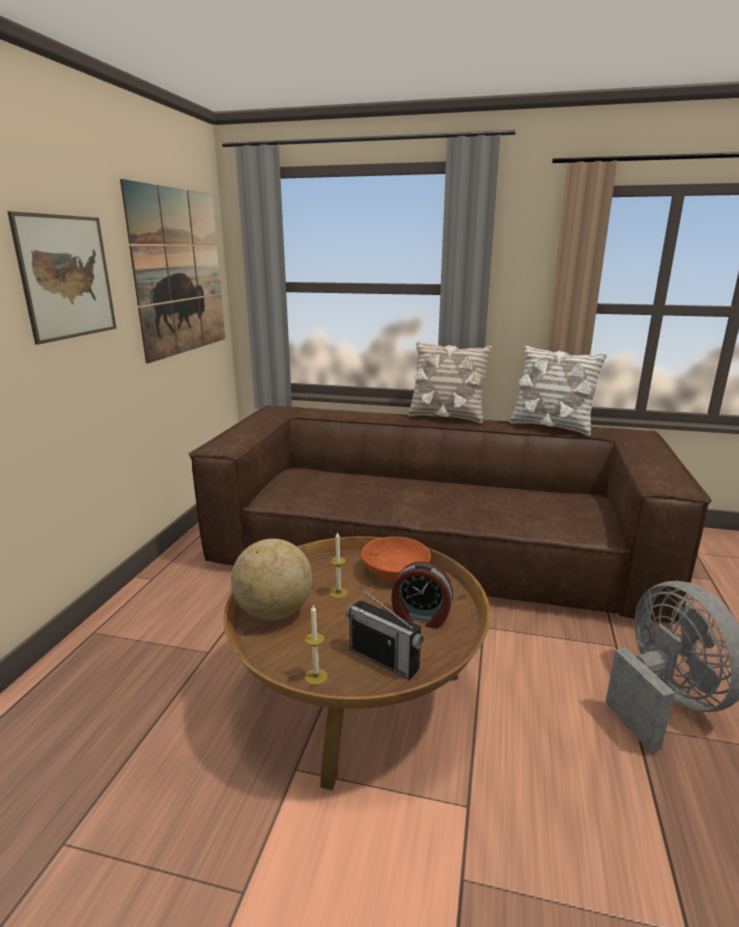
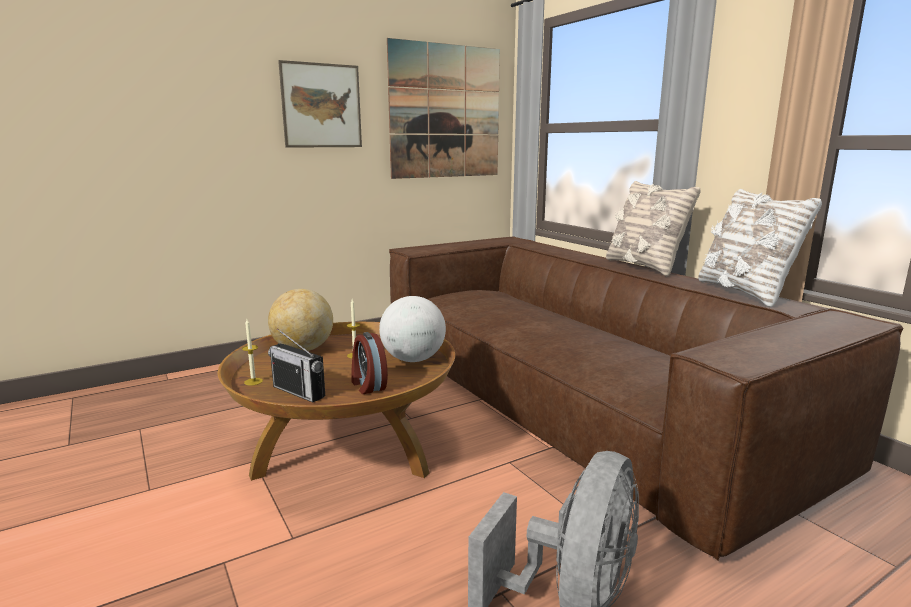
camera: 45 degrees right, 5 degrees down
(384, 659) = (299, 392): radio -> radio turned 45 degrees counterclockwise
(395, 572) = (413, 359): orange bowl -> globe

